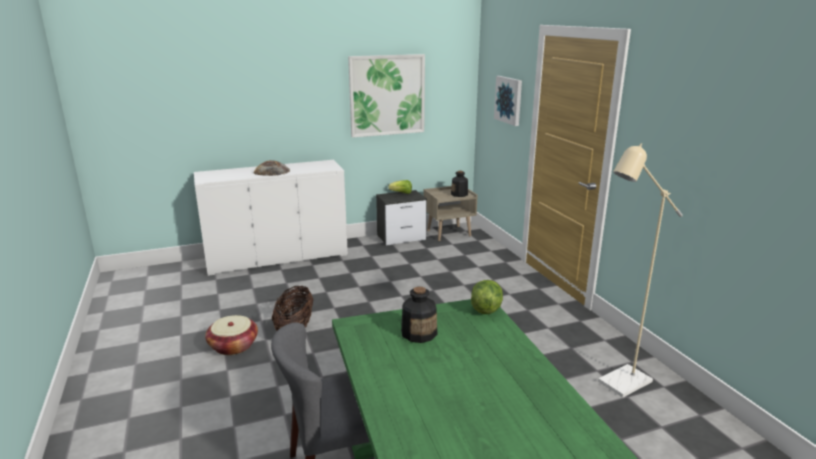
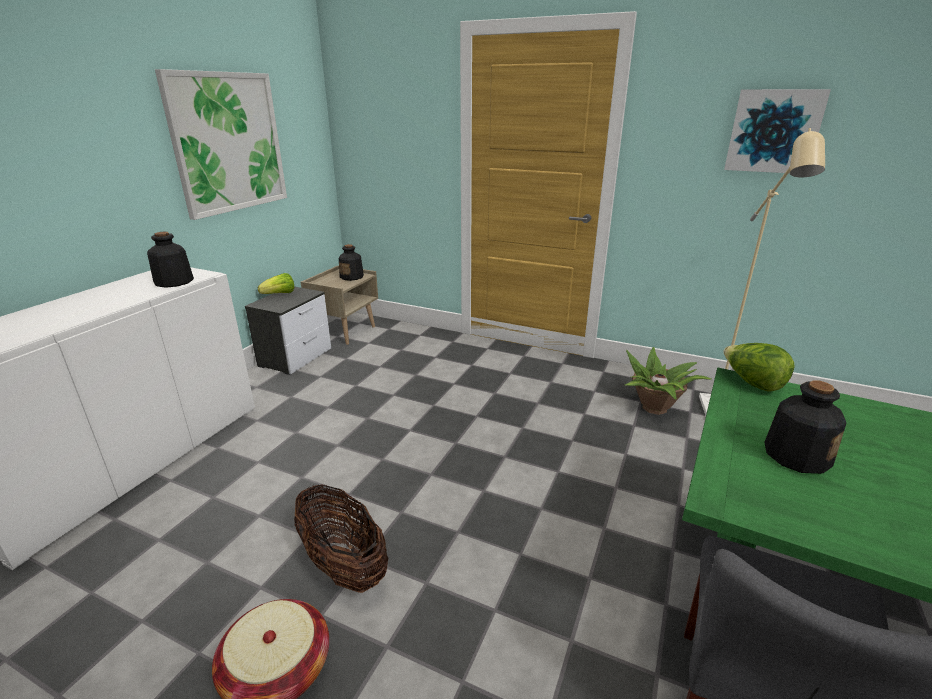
camera: 45 degrees left, 5 degrees up
(272, 171) = (86, 308): bread -> none
(317, 168) = (173, 282): none -> bottle
(509, 100) = (406, 136): picture -> picture (773, 131)
(572, 356) = (655, 408): none -> potted plant

